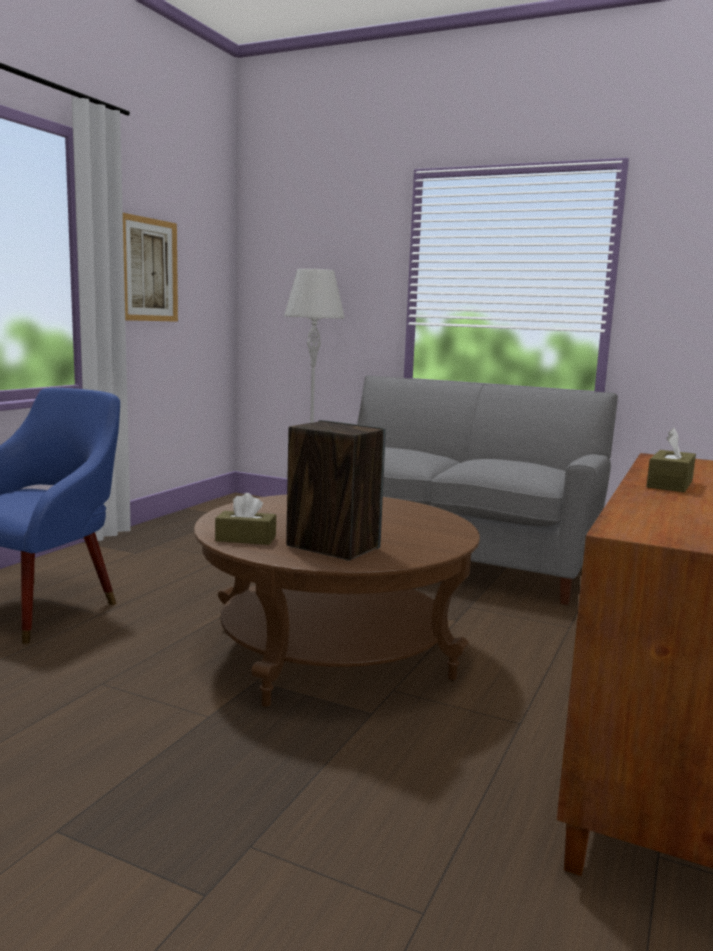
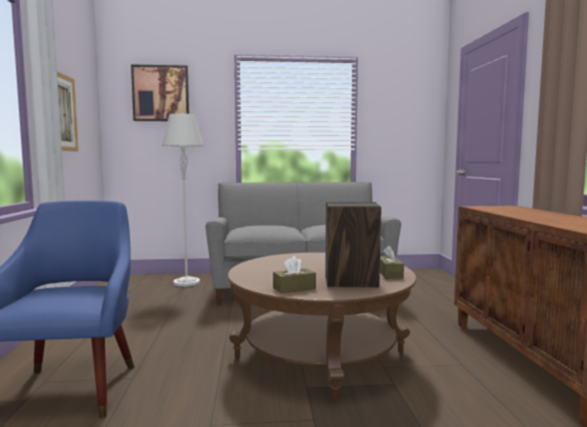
camera: 30 degrees left, 5 degrees down
(309, 236) = (161, 93): none -> picture
(669, 484) = (526, 215): brown tissue box -> brown tissue box (390, 274)

